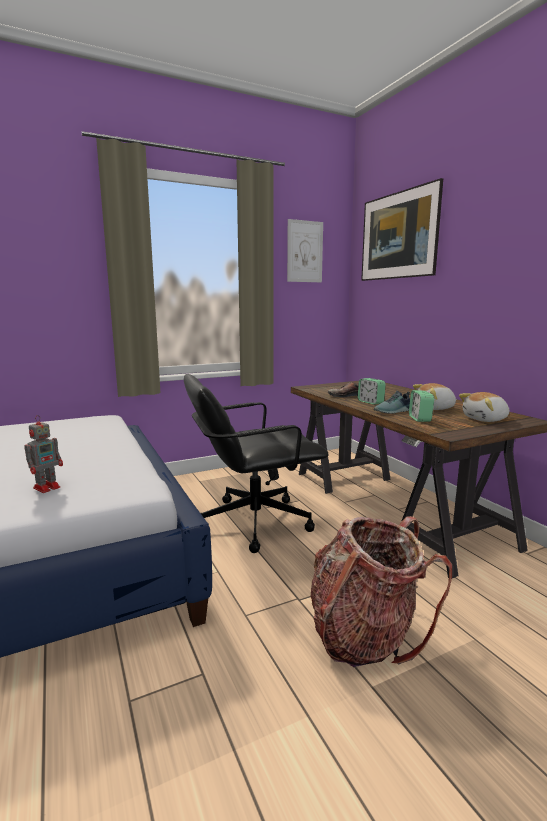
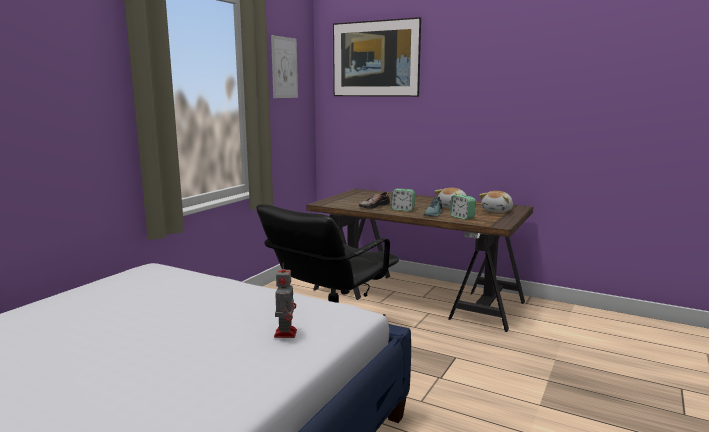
camera: 35 degrees left, 0 degrees up
(364, 634) = (502, 381): backpack -> none

